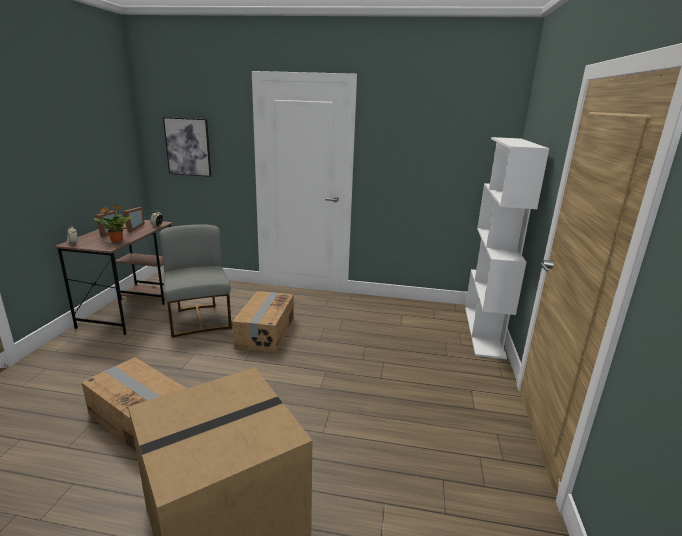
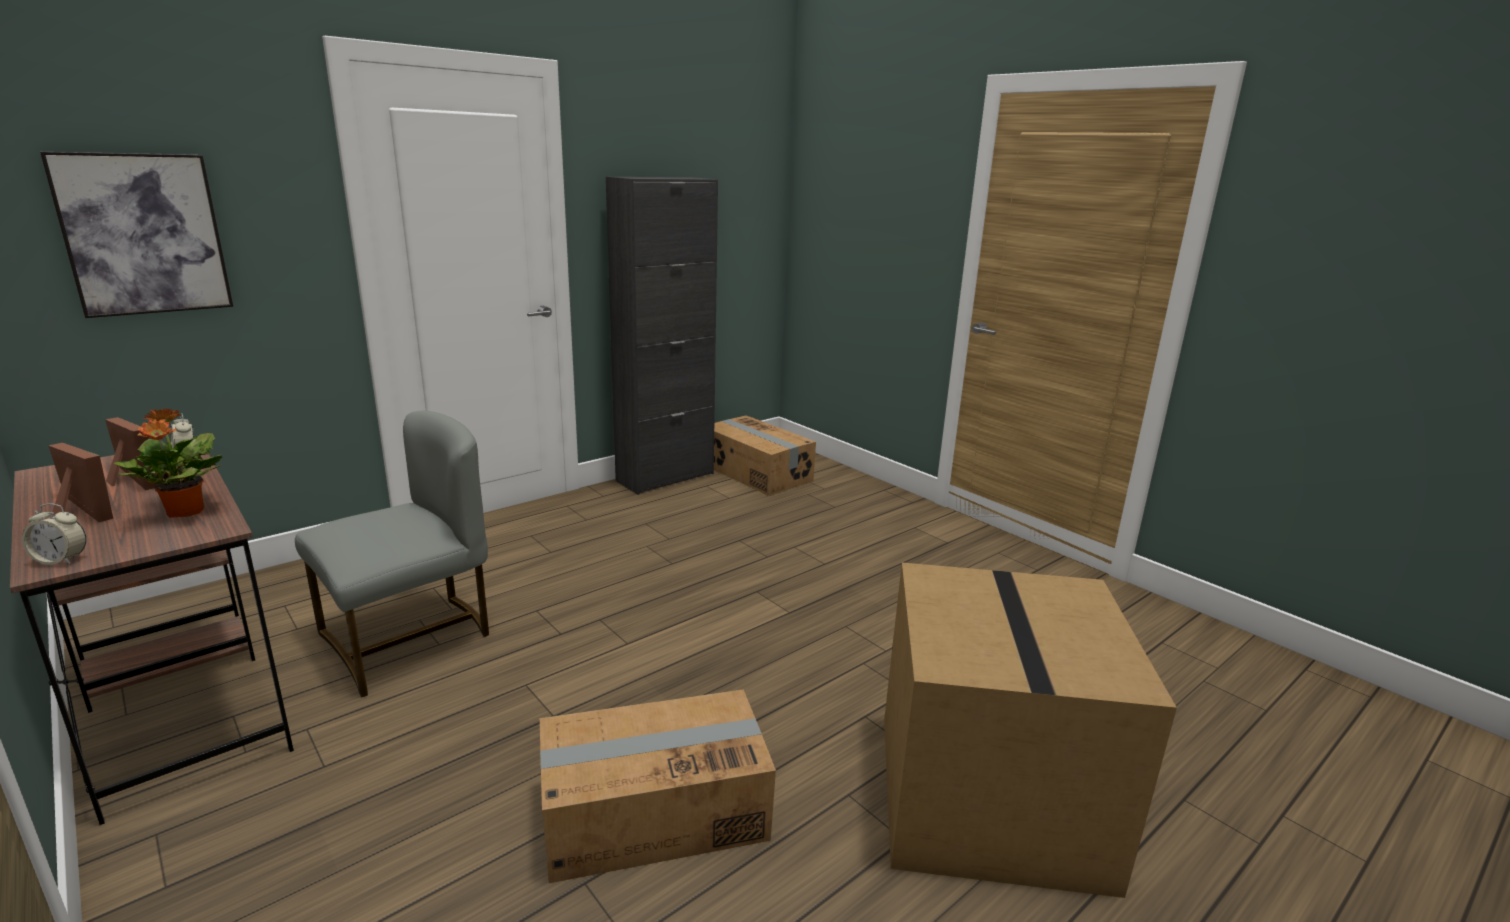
camera: 50 degrees left, 0 degrees up
(199, 319) = (409, 639): grey chair -> grey chair turned 120 degrees clockwise
(265, 332) = (573, 594): cardboard box -> cardboard box (756, 473)
(391, 303) = (665, 477): none -> black cabinet
(484, 331) = (819, 465): white bookcase -> none

